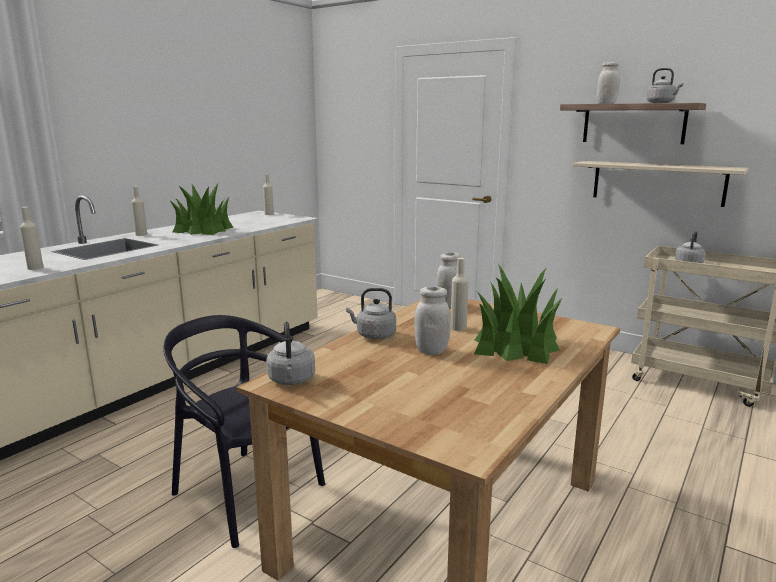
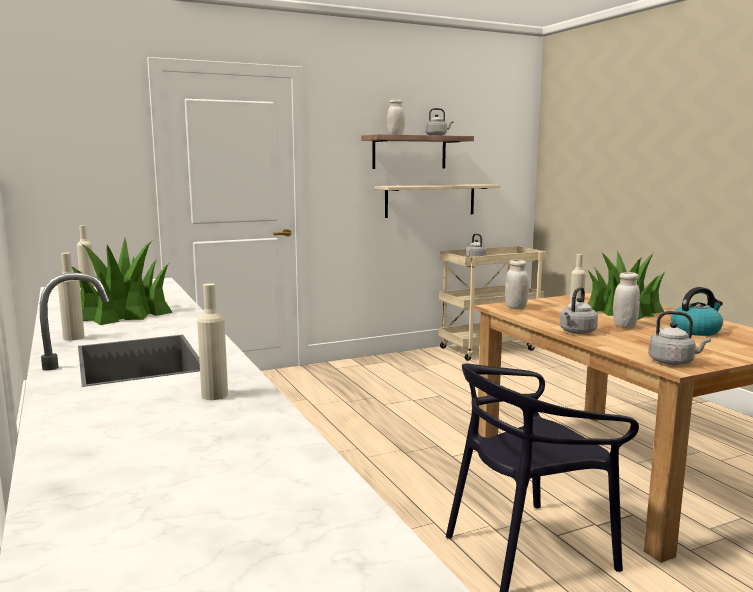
camera: 60 degrees left, 5 degrees down
(458, 385) = (696, 331): none -> kettle

